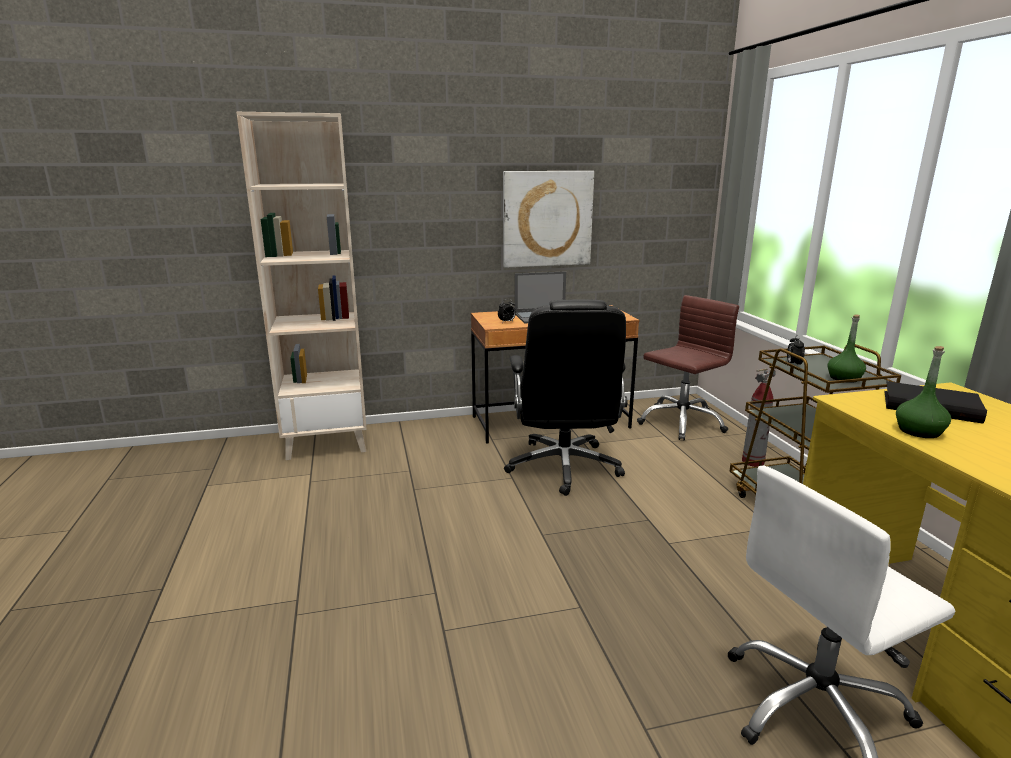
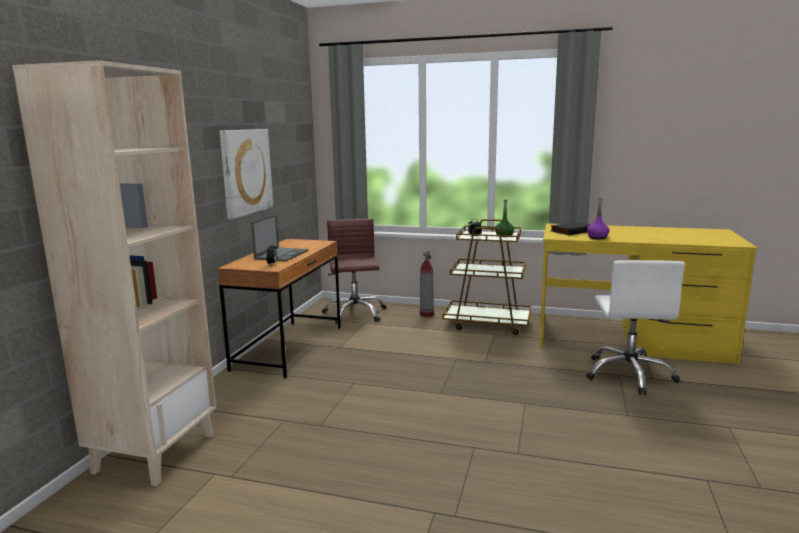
camera: 60 degrees left, 5 degrees down
(564, 467) = (363, 362): black office chair -> none
(919, 431) = (597, 238): green bottle -> purple bottle

